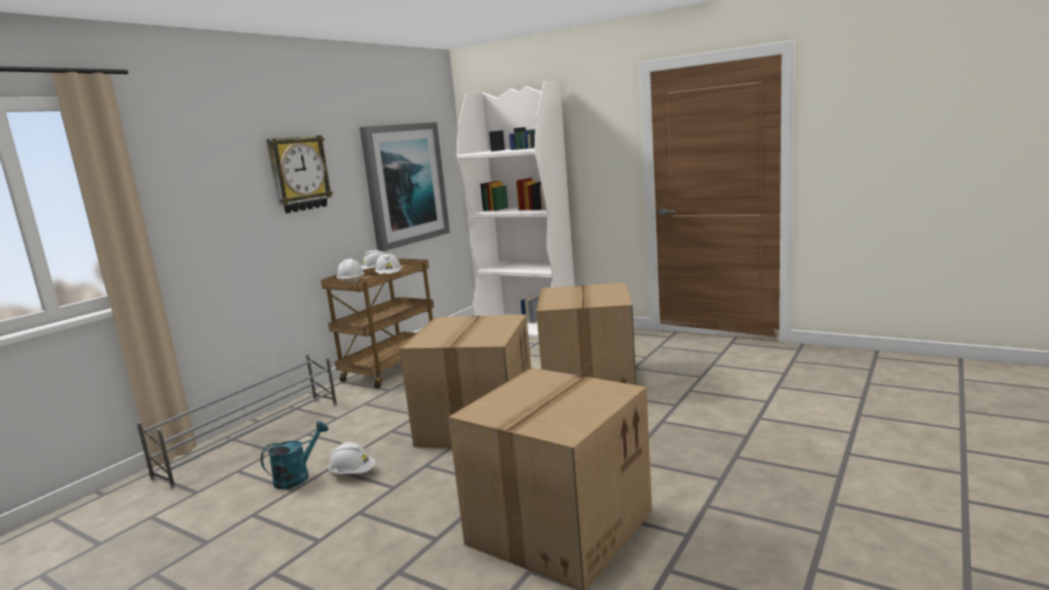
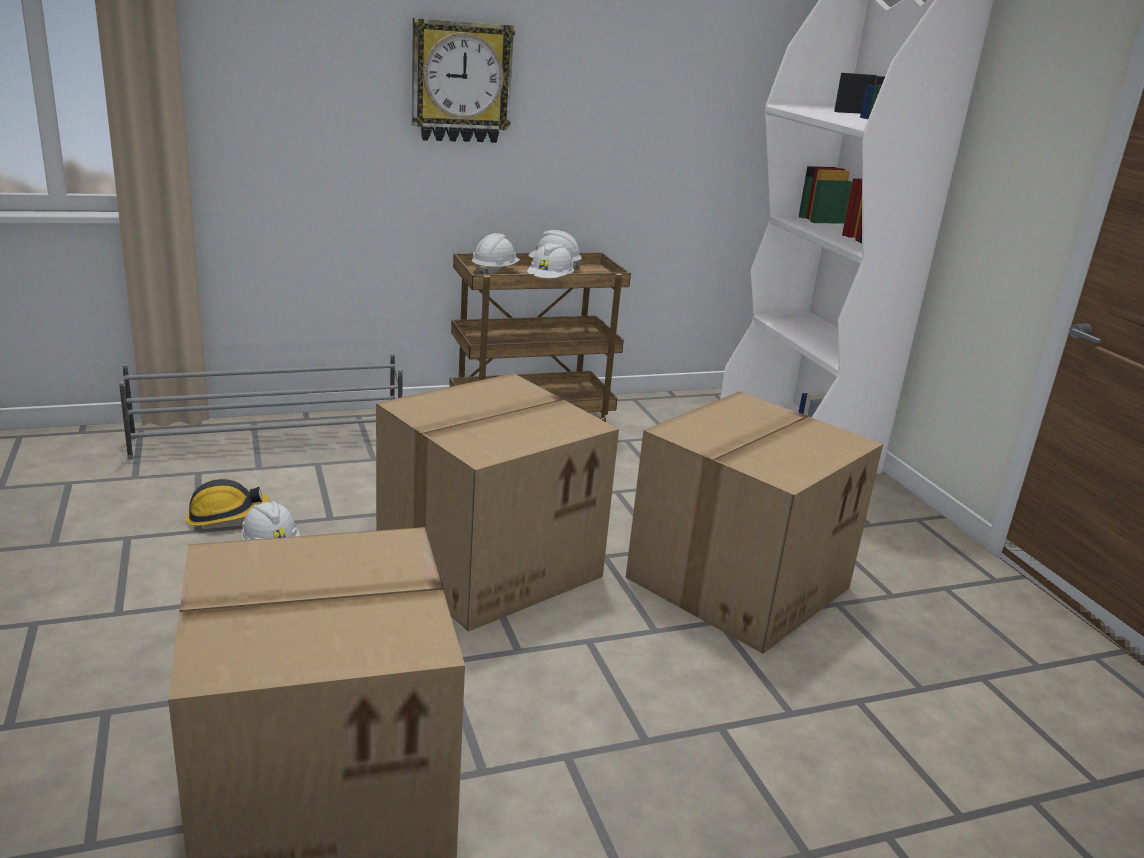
camera: 35 degrees right, 10 degrees up
(297, 476) = (226, 515): turquoise watering can -> hard hat
(405, 184) = (670, 135): picture -> none

